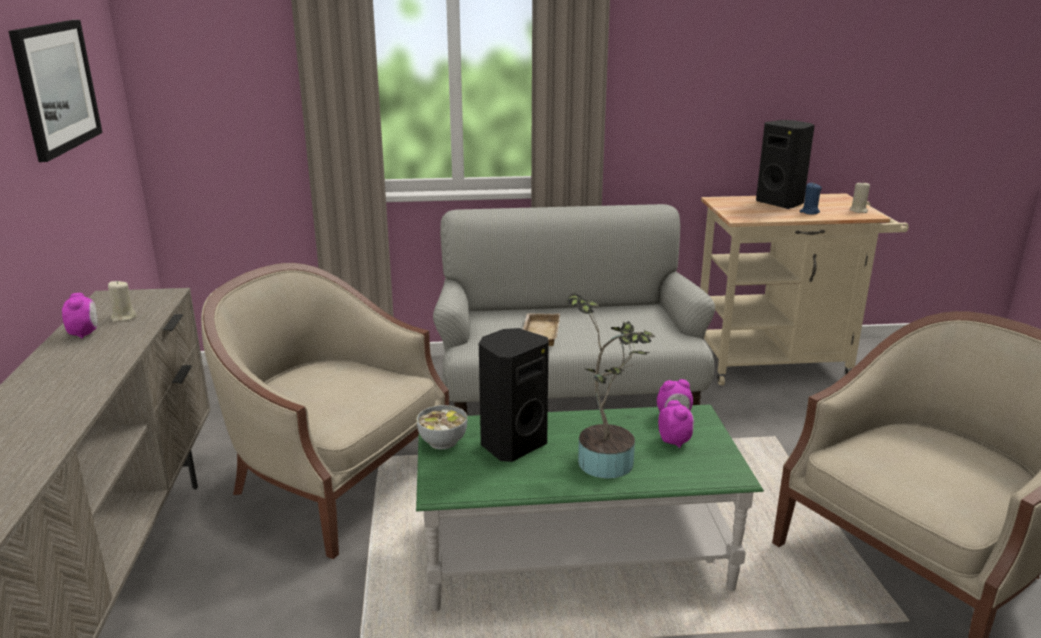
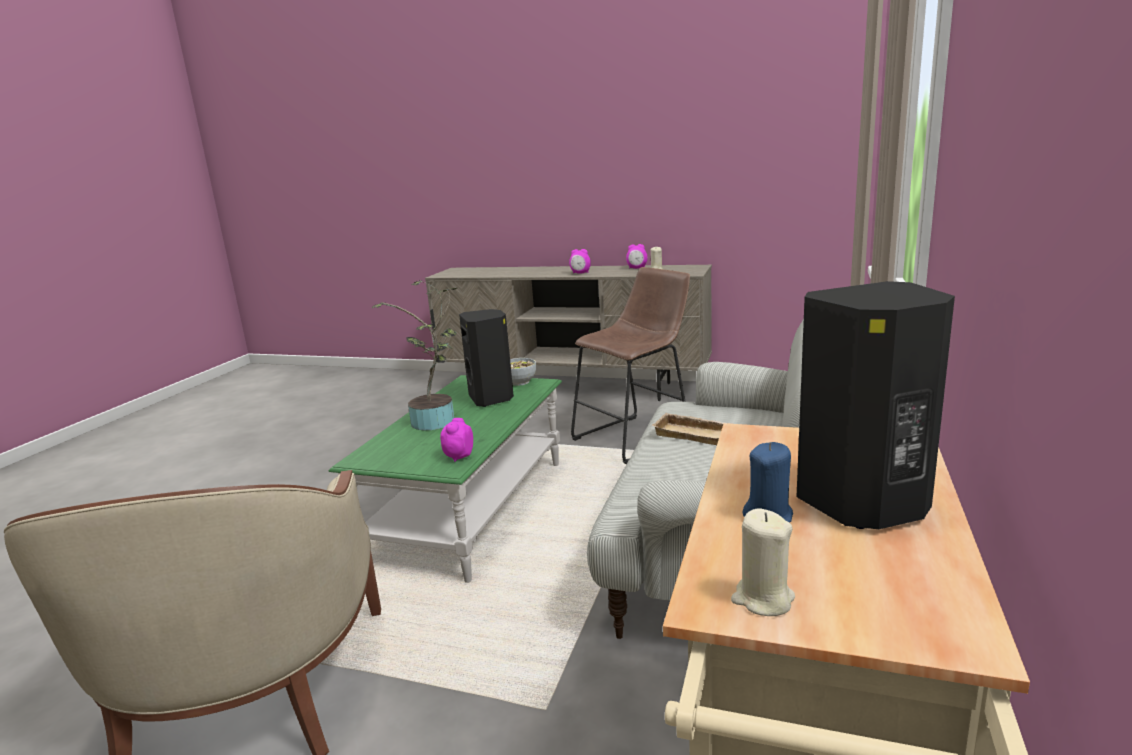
camera: 115 degrees right, 5 degrees down
(56, 87) = (738, 129): picture -> none
(337, 482) = (636, 437): beige armchair -> brown stool
(675, 441) = (424, 449): alarm clock -> alarm clock (580, 273)

